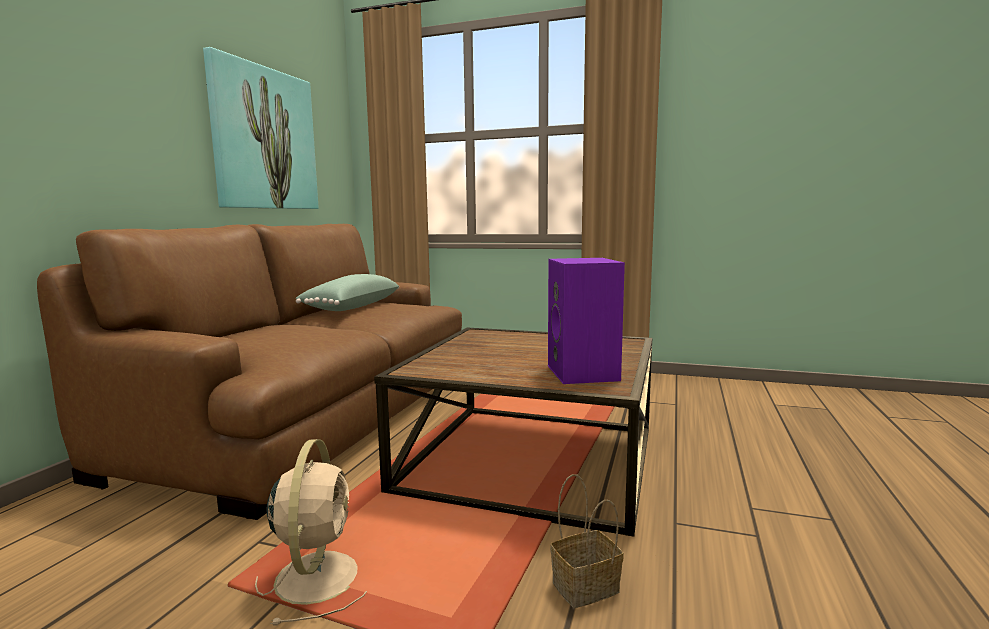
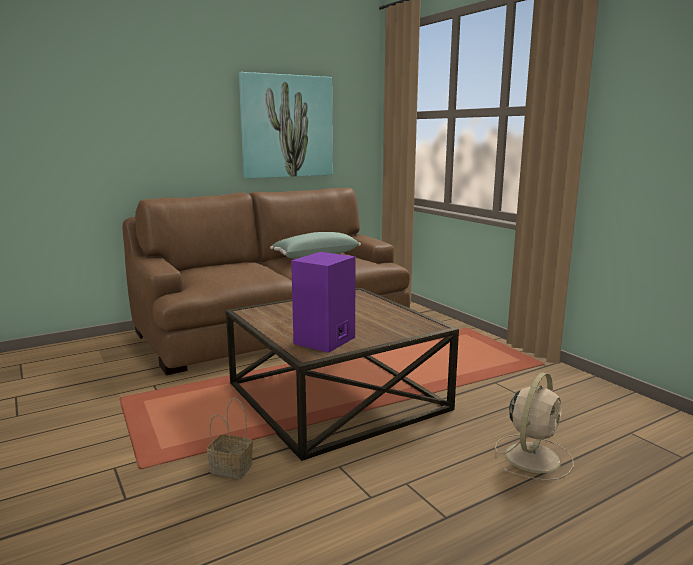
camera: 40 degrees right, 5 degrees up
(319, 575) = (150, 409): beige fan -> beige fan (533, 456)

